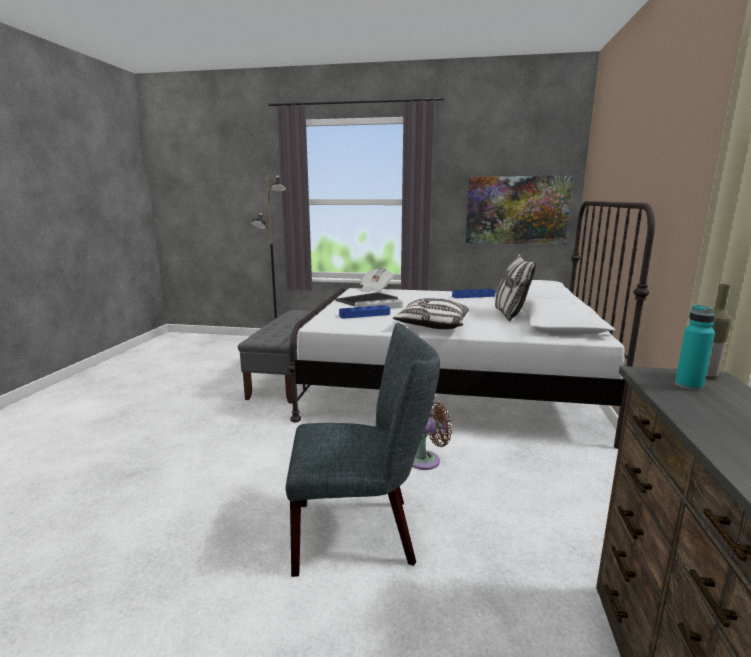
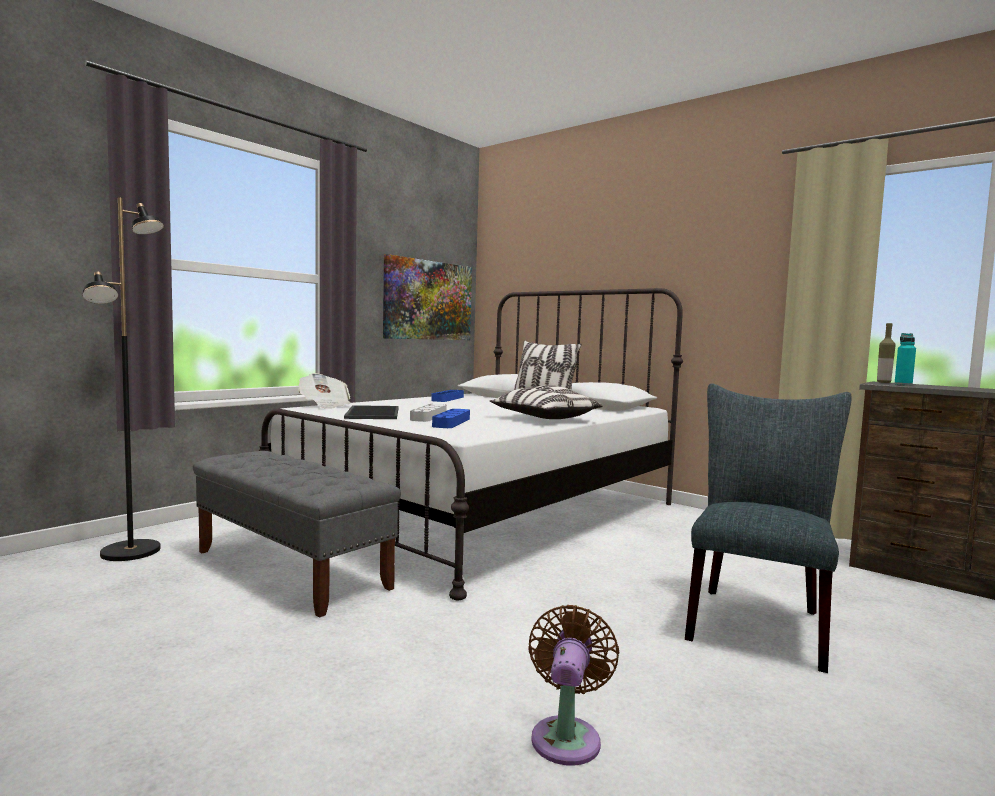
camera: 60 degrees left, 10 degrees down
(427, 460) = (636, 561): brown fan -> brown fan (567, 736)

